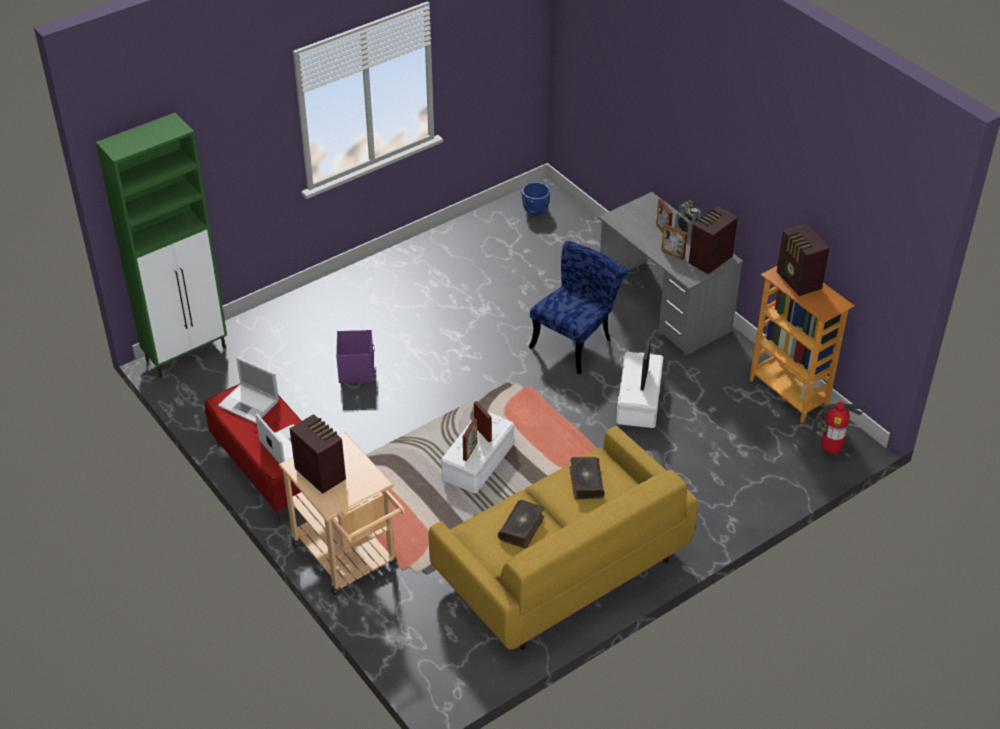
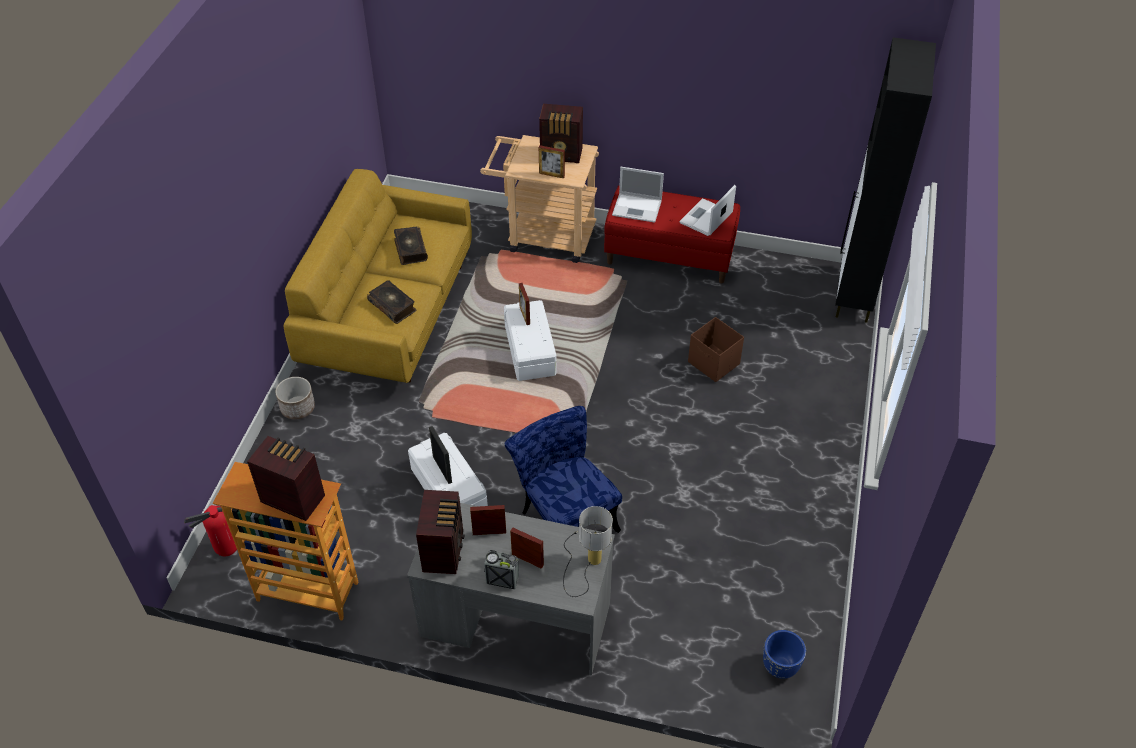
camera: 140 degrees right, 5 degrees up
(187, 354) = (854, 295): green cabinet -> black cabinet
(249, 403) = (705, 218): laptop -> laptop turned 45 degrees counterclockwise
(356, 370) = (714, 364): purple storage box -> brown storage box
(482, 433) = (530, 334): picture frame -> picture frame (551, 175)
(576, 341) = (564, 516): blue chair -> blue chair turned 150 degrees clockwise
(630, 213) = (586, 562): none -> table lamp
(707, 528) = (298, 408): none -> planter

